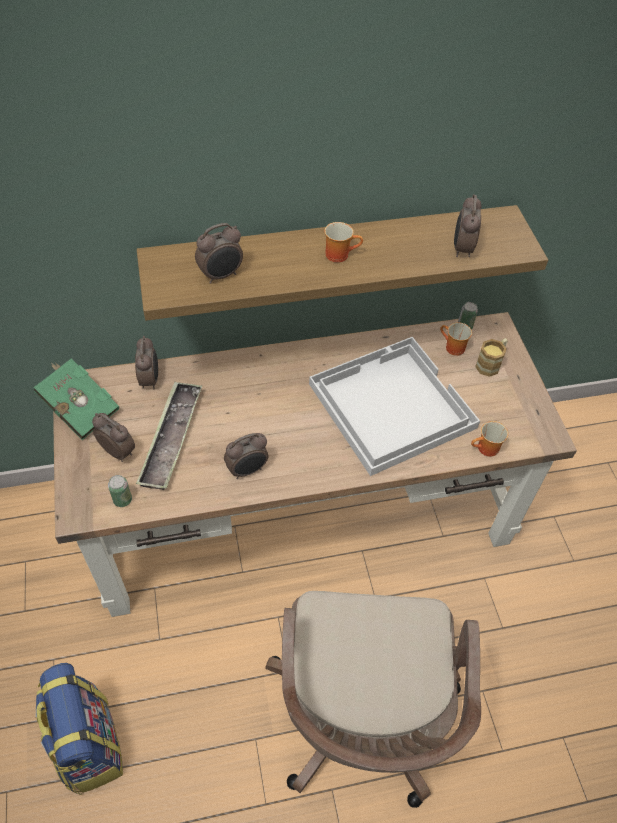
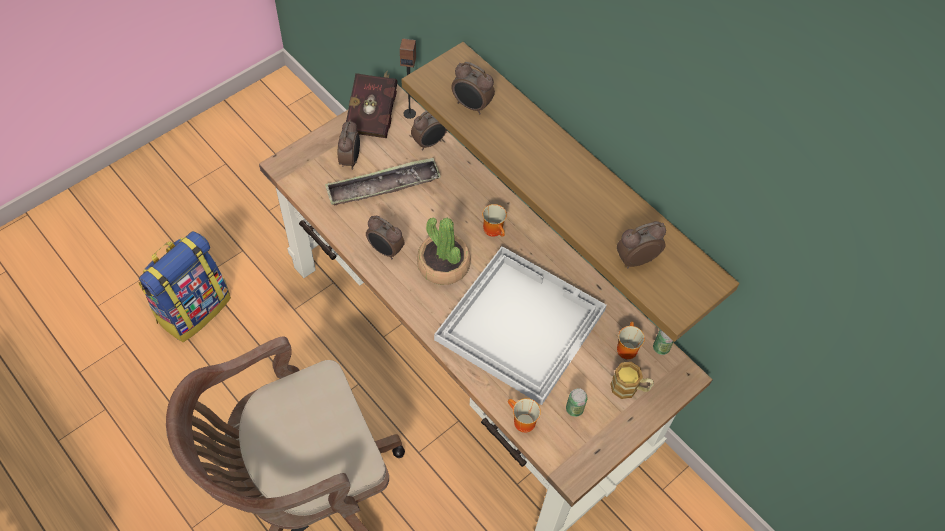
camera: 60 degrees right, 5 degrees up
(79, 408) = (373, 115): green book -> red book
(102, 379) = (409, 113): none -> speaker
(122, 500) = (311, 185): can -> can (574, 409)
(294, 432) = (443, 265): none -> potted plant
(339, 254) = (557, 171): mug -> mug (495, 230)

